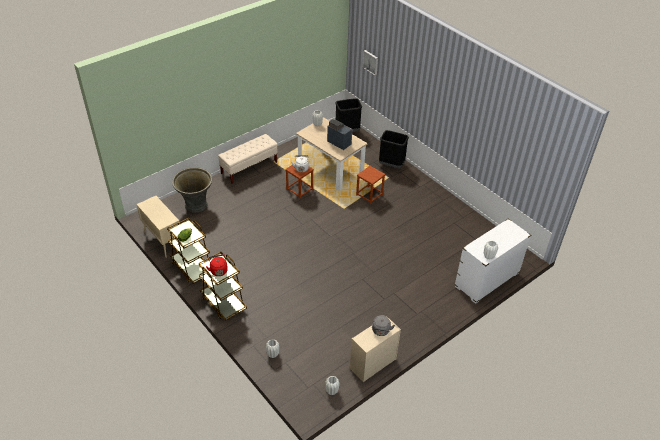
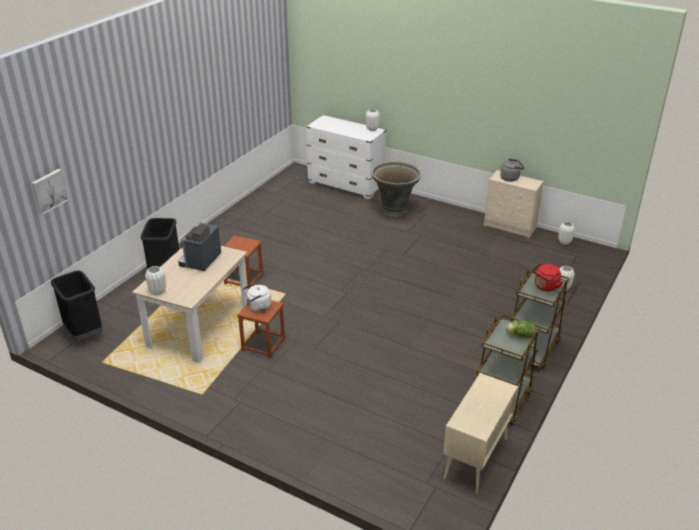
camera: 110 degrees left, 10 degrees down
(196, 206) = (368, 452): grey planter -> grey planter (394, 211)
(249, 168) = (232, 419): beige bench -> none

